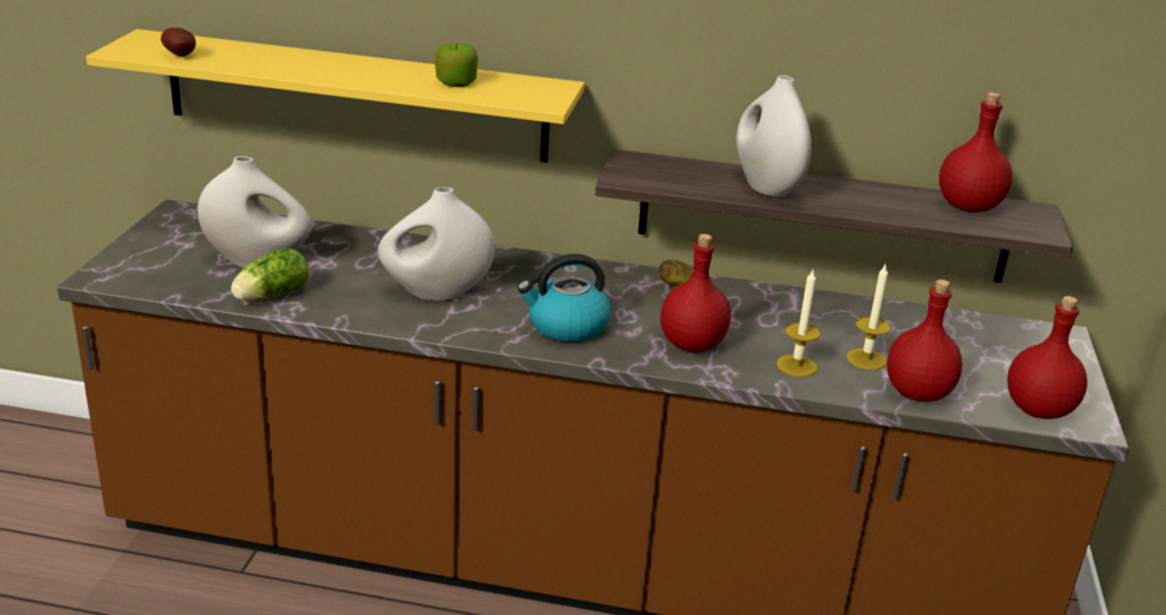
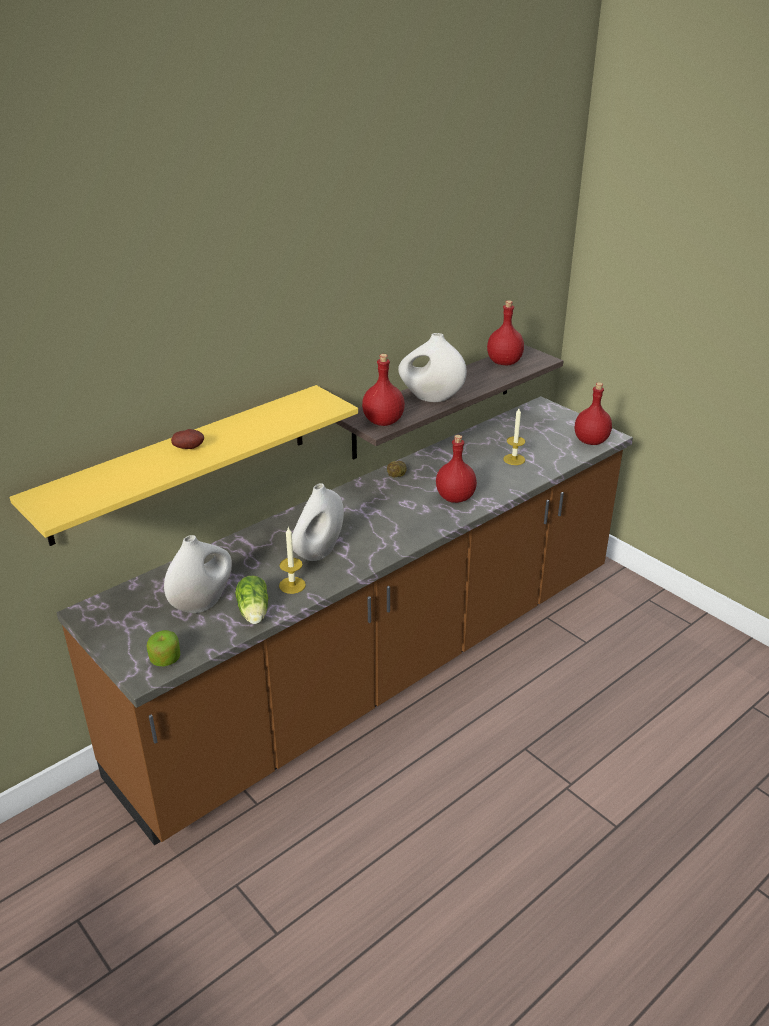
camera: 50 degrees left, 5 degrees up
(181, 55) = (97, 494): potato -> potato (190, 448)
(456, 83) = (272, 420): apple -> apple (165, 659)
(566, 326) = (399, 526): kettle -> none
(796, 365) = (502, 479): candle -> candle (292, 585)
(919, 393) = (553, 461): red bottle -> red bottle (384, 421)

